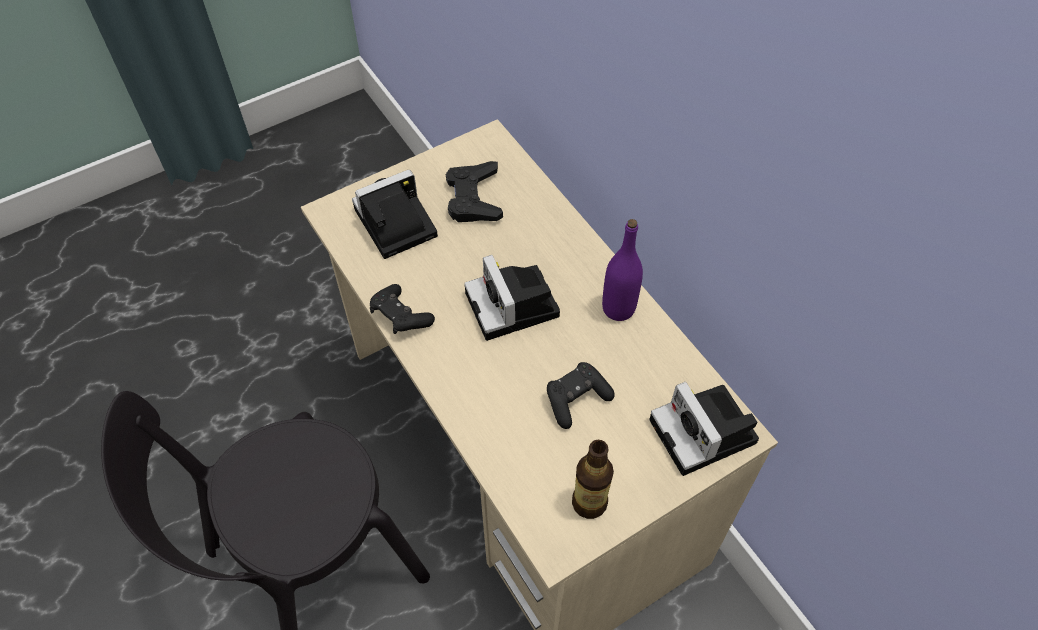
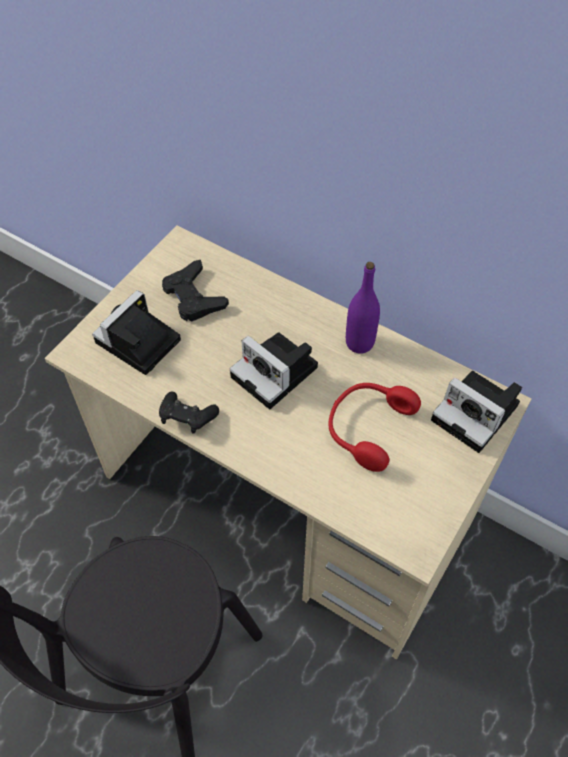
camera: 25 degrees left, 0 degrees up
(576, 399) = (367, 427): black game controller -> red headphones
(589, 503) = (422, 504): bottle -> none

